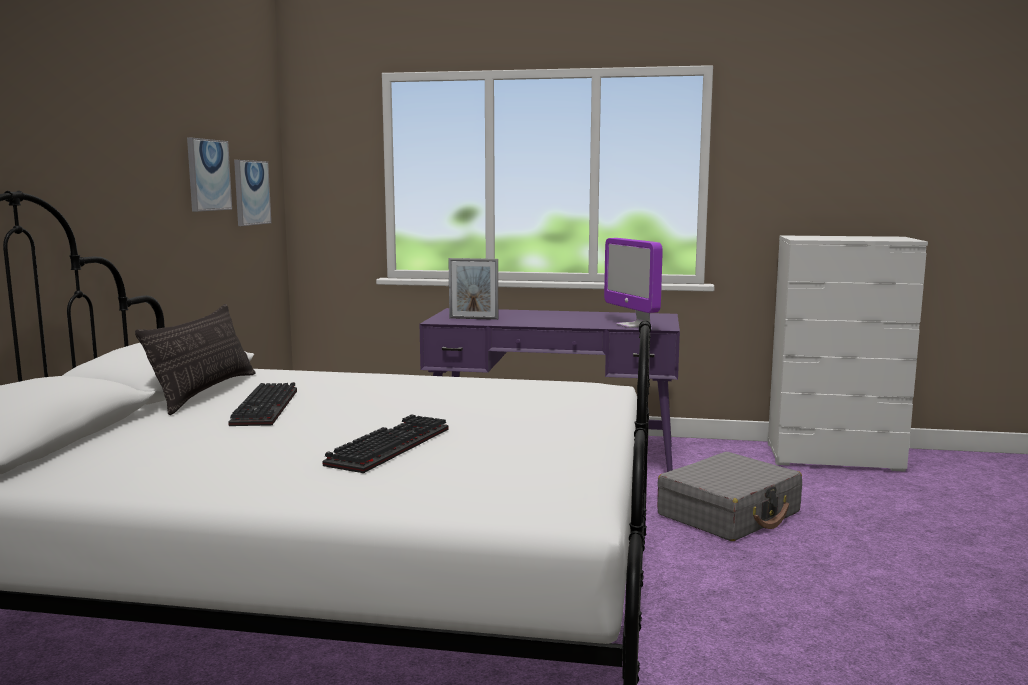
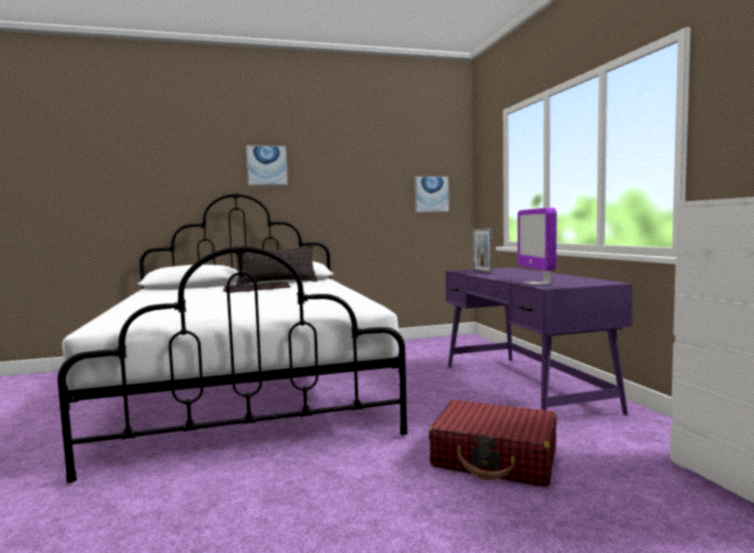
camera: 65 degrees right, 5 degrees down
(208, 175) = (387, 185): picture -> picture (267, 165)
(388, 446) = (202, 303): keyboard -> none
(632, 325) = (537, 283): monitor -> monitor turned 45 degrees counterclockwise
(729, 514) = (495, 458): grey suitcase -> red suitcase

